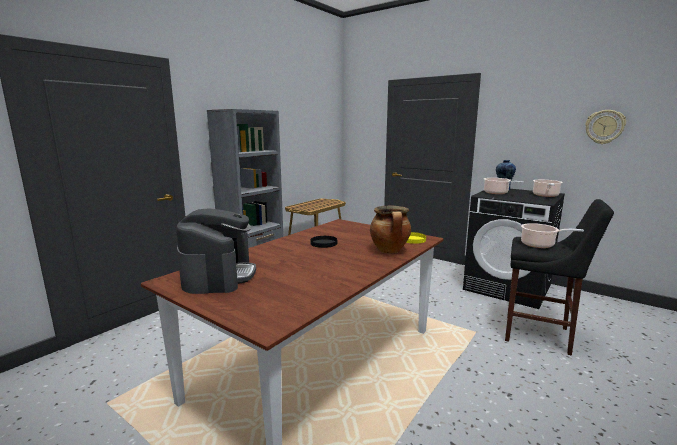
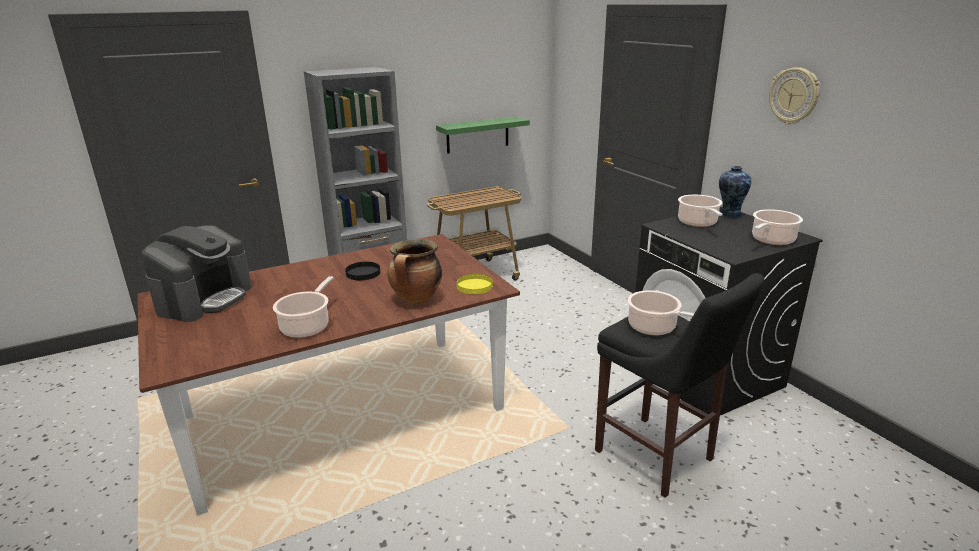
camera: 25 degrees right, 10 degrees up
(306, 164) = (477, 135): none -> green shelf
(340, 277) = (307, 326): none -> cooking pot
(604, 127) = (898, 130): wall clock -> wall clock (794, 96)

